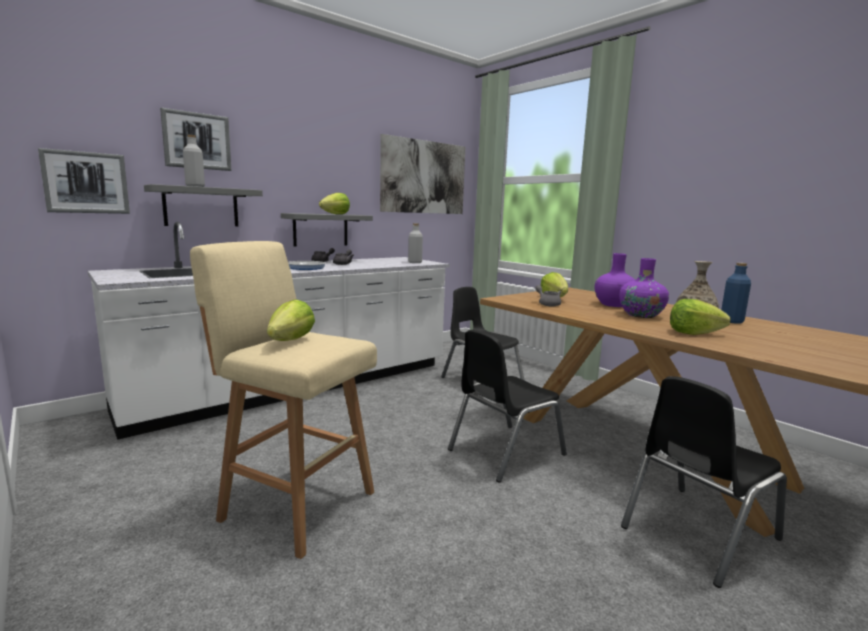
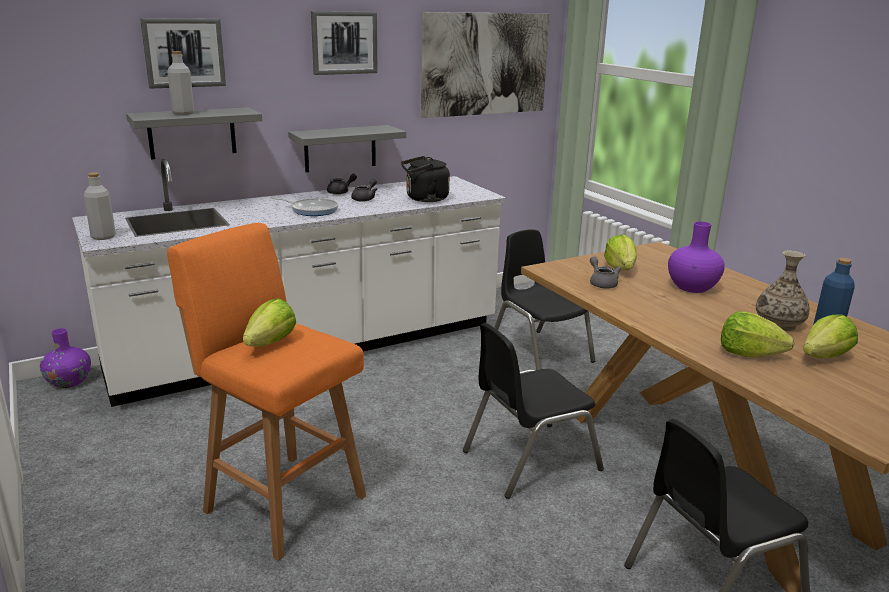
camera: 10 degrees right, 10 degrees up
(86, 182) = (64, 117): picture -> picture (344, 43)
(295, 504) = (282, 501): beige stool -> orange stool
(336, 214) = (358, 130): lettuce -> lettuce (824, 357)
(389, 264) = (424, 199): none -> black kettle
(415, 262) = (460, 194): grey bottle -> grey bottle (103, 237)
(641, 315) = (711, 312): purple vase -> purple vase (69, 382)

